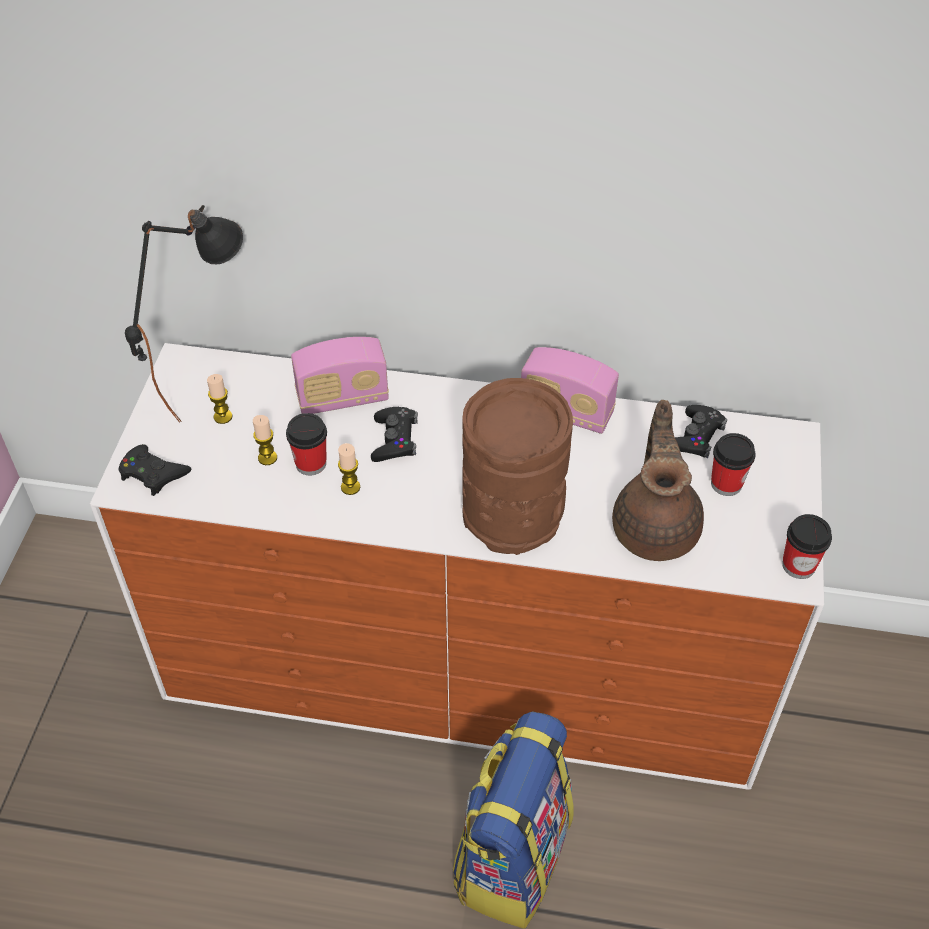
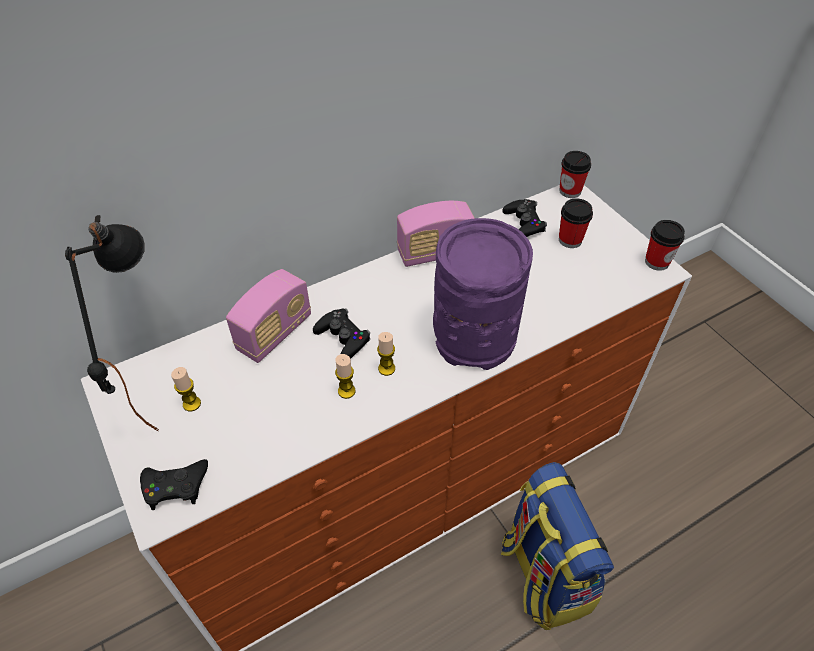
camera: 40 degrees left, 0 degrees up
(267, 458) = (261, 411): candle -> candle (386, 368)
(311, 463) = (299, 393): cup -> cup (570, 191)
(514, 514) = (474, 336): brown vase -> purple vase
(656, 527) = (562, 289): brown teapot -> none

